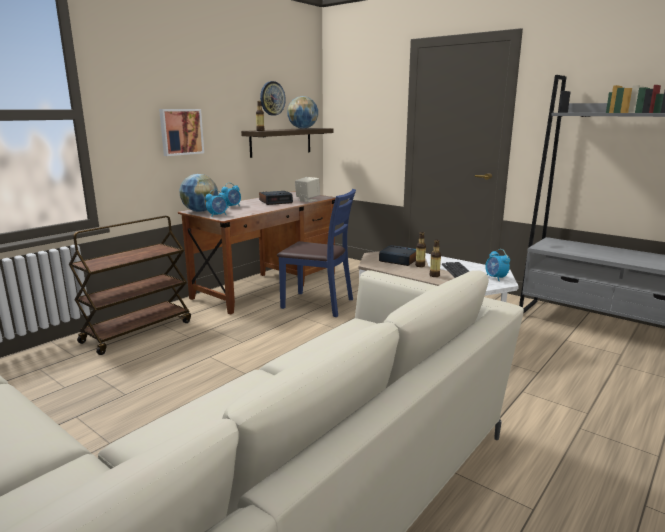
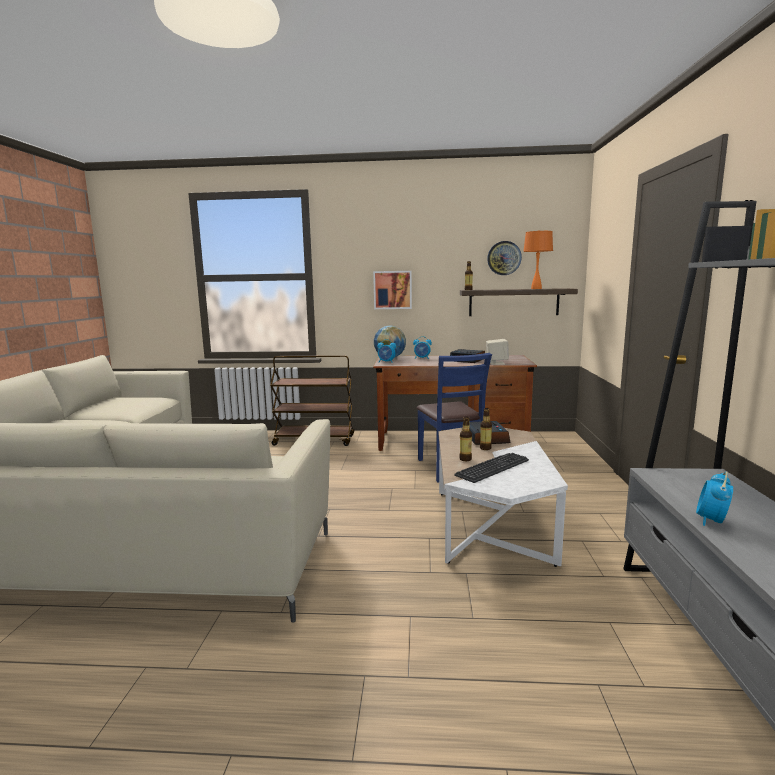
camera: 55 degrees right, 5 degrees down
(303, 128) = (536, 288): globe -> orange table lamp
(495, 278) = (514, 484): alarm clock -> alarm clock (711, 521)

